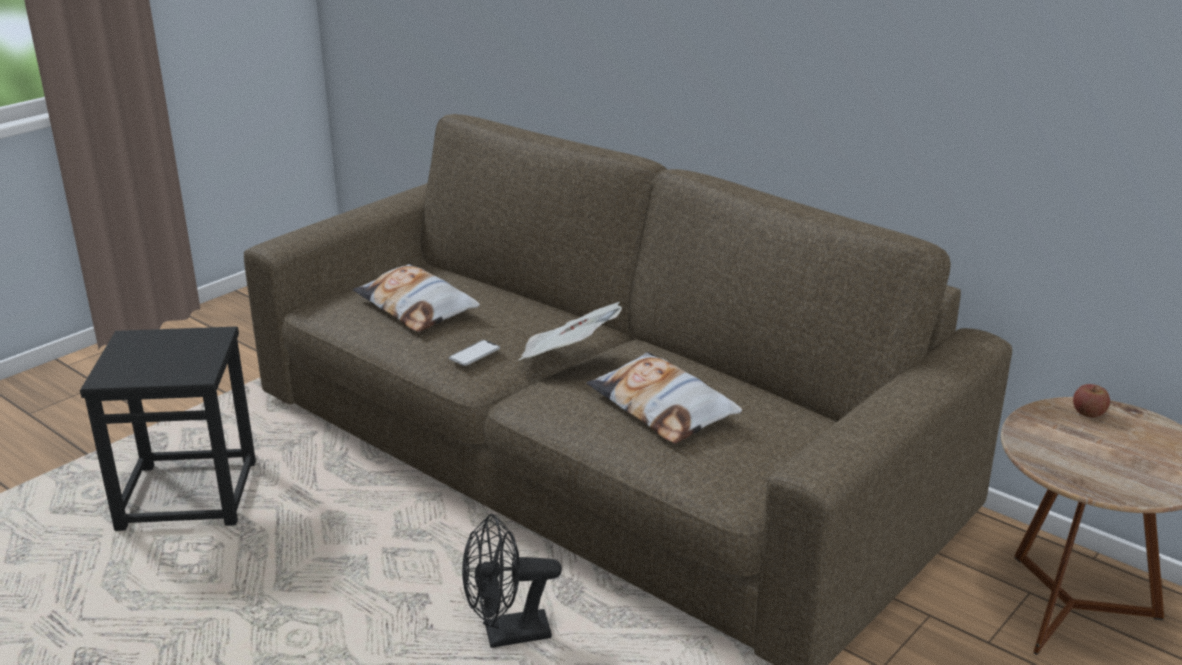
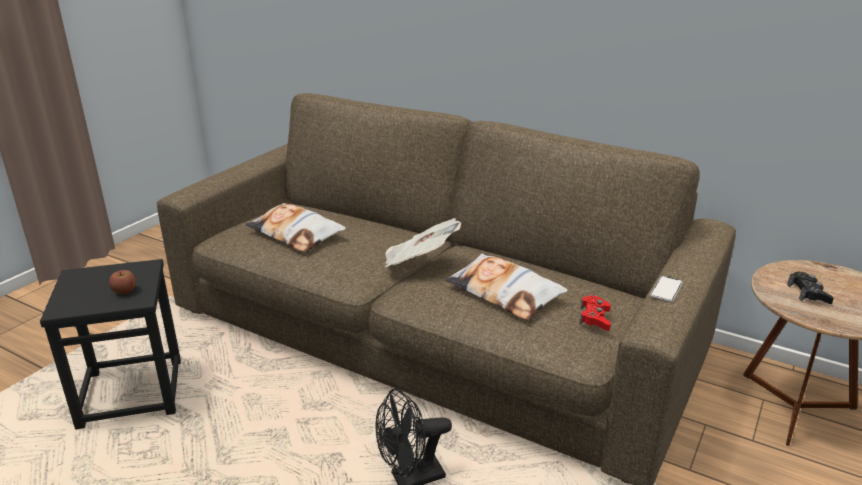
camera: 10 degrees left, 0 degrees up
(474, 354) = (351, 265): phone -> phone (666, 289)
(771, 450) = (595, 318): none -> red game controller
(1076, 444) = (808, 293): none -> black game controller
(1088, 413) = (803, 271): apple -> apple (124, 291)

